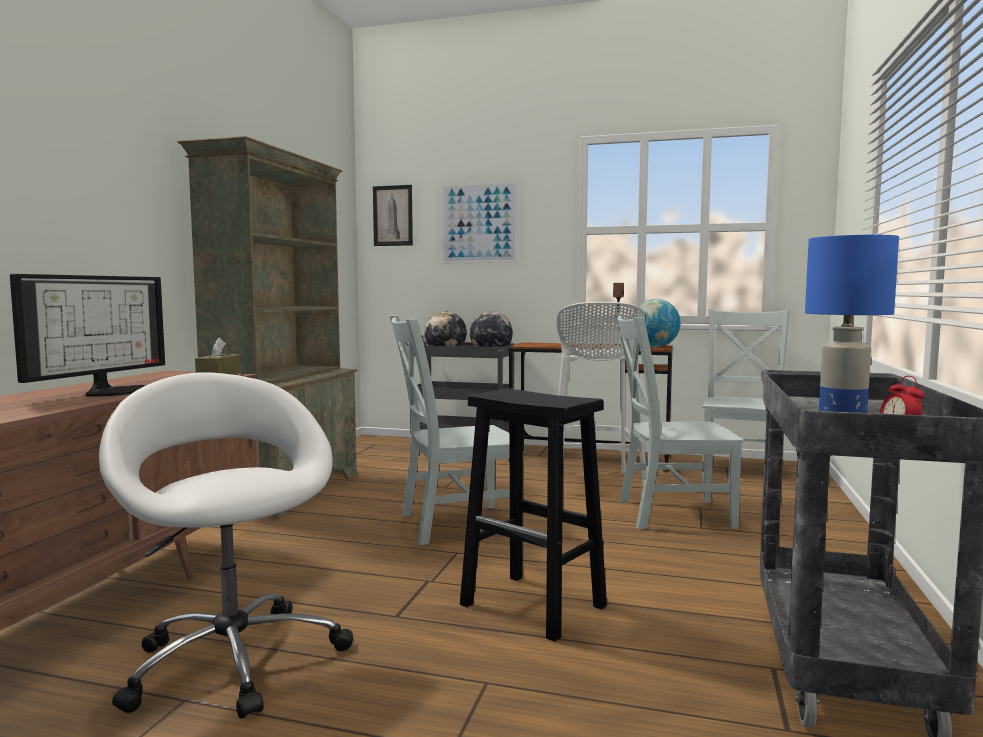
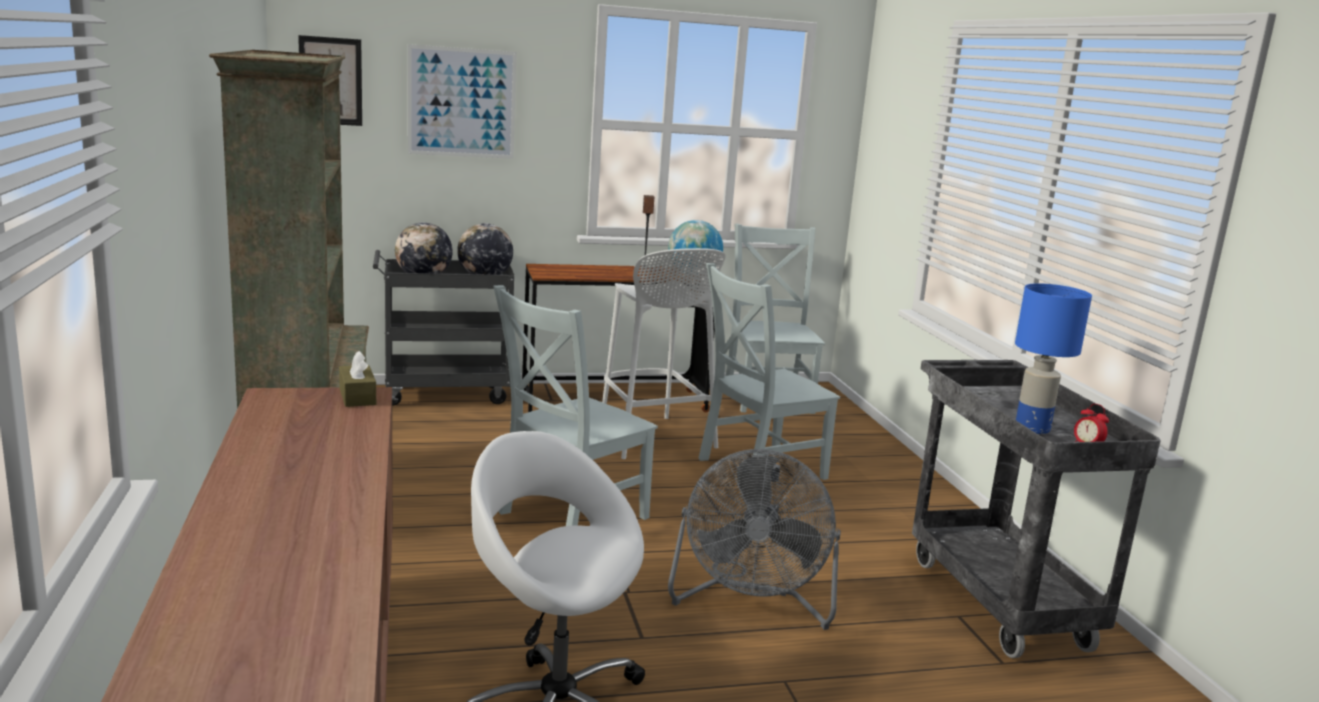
camera: 30 degrees left, 10 degrees up
(114, 391) = (327, 453): monitor -> none
(535, 606) = (746, 599): black stool -> grey fan

